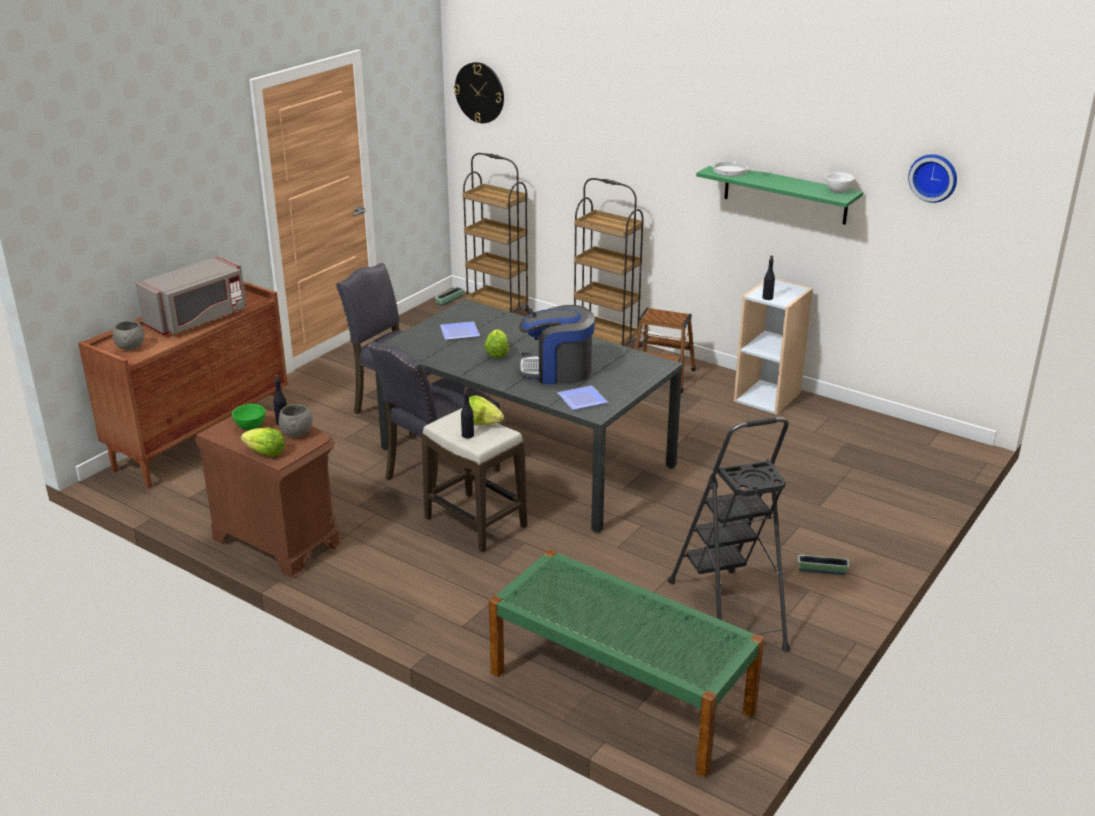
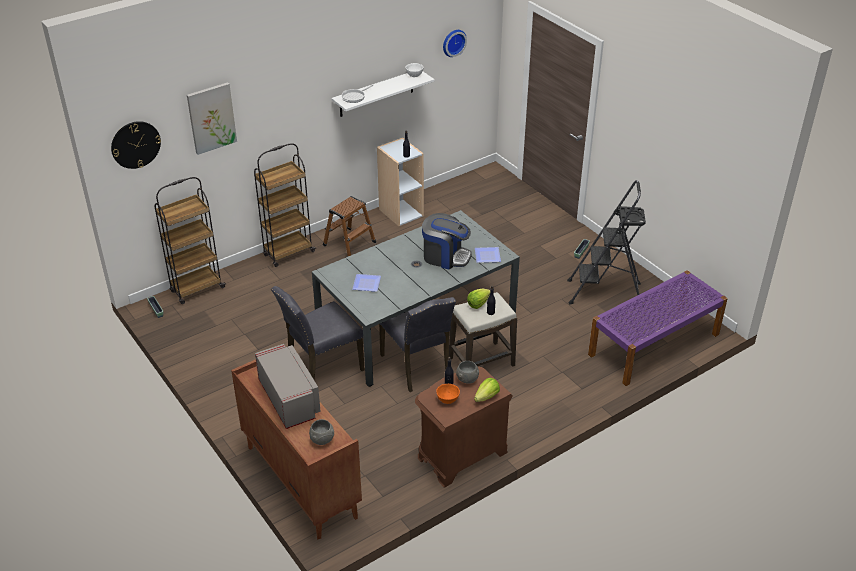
camera: 70 degrees left, 10 degrees up
(250, 427) = (447, 400): green bowl -> orange bowl
(497, 353) = (407, 274): lettuce -> none
(557, 371) = (445, 256): coffee machine -> coffee machine turned 90 degrees counterclockwise
(561, 104) = (211, 118): none -> picture
(619, 693) = (654, 345): green bench -> purple bench
(785, 193) = (376, 93): green shelf -> white shelf

